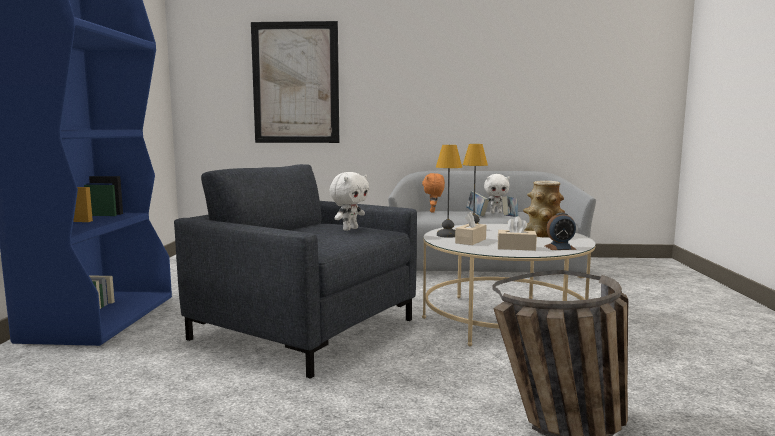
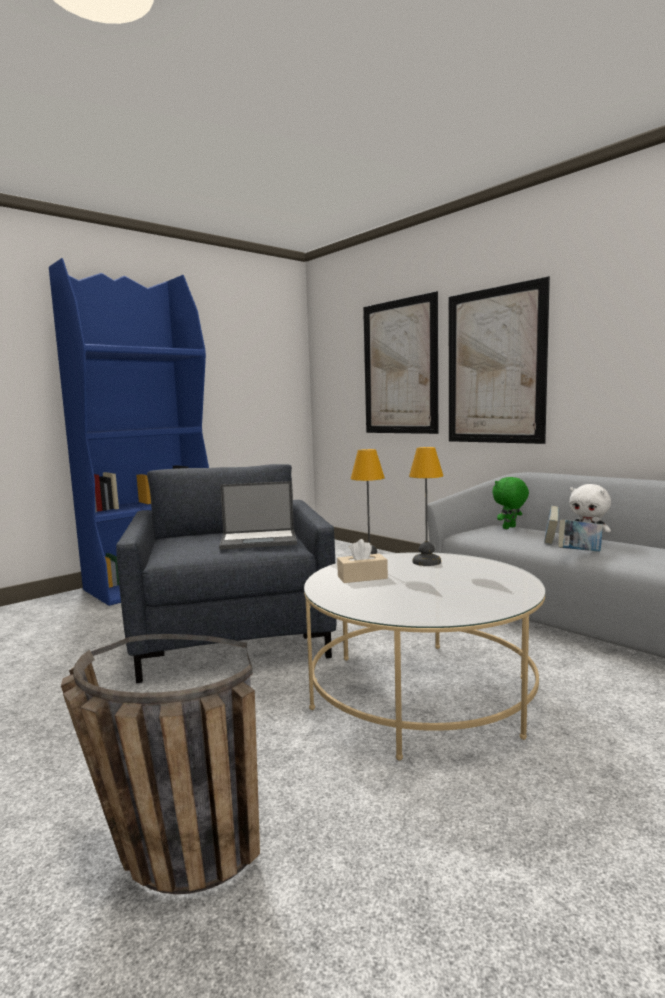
camera: 45 degrees right, 0 degrees up
(349, 229) = (259, 540): white plush toy -> laptop
(393, 89) = (495, 366): none -> picture
(433, 211) = (509, 528): orange plush toy -> green plush toy
(516, 247) = (374, 598): beige tissue box -> none
(543, 235) = (480, 588): vase -> none
(560, 247) = (424, 612): alarm clock -> none

